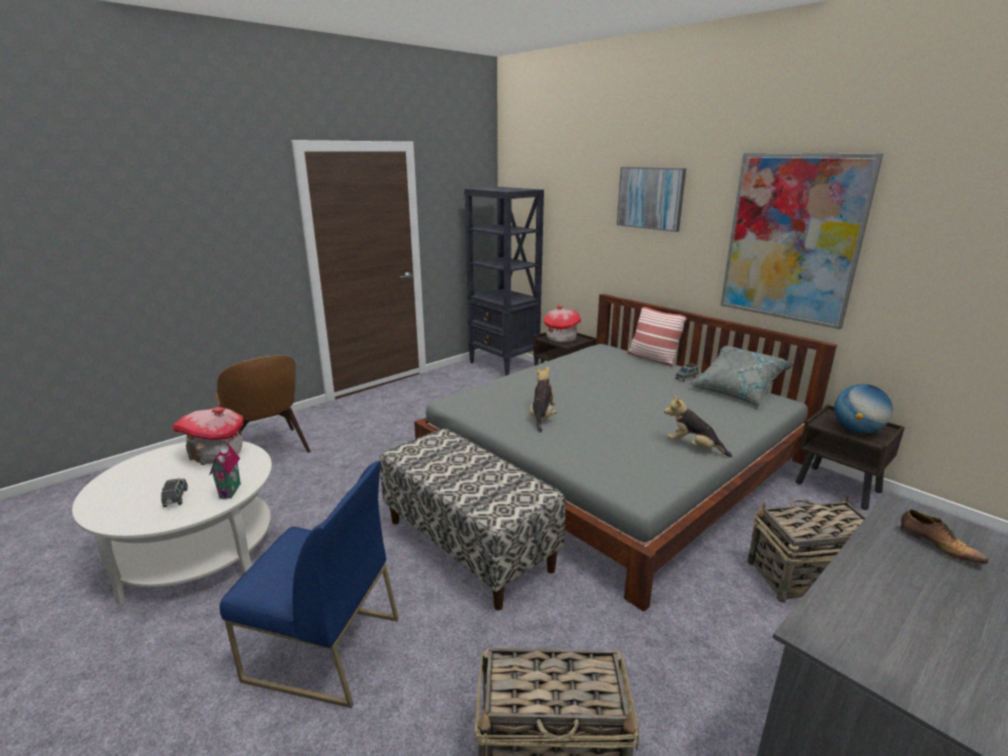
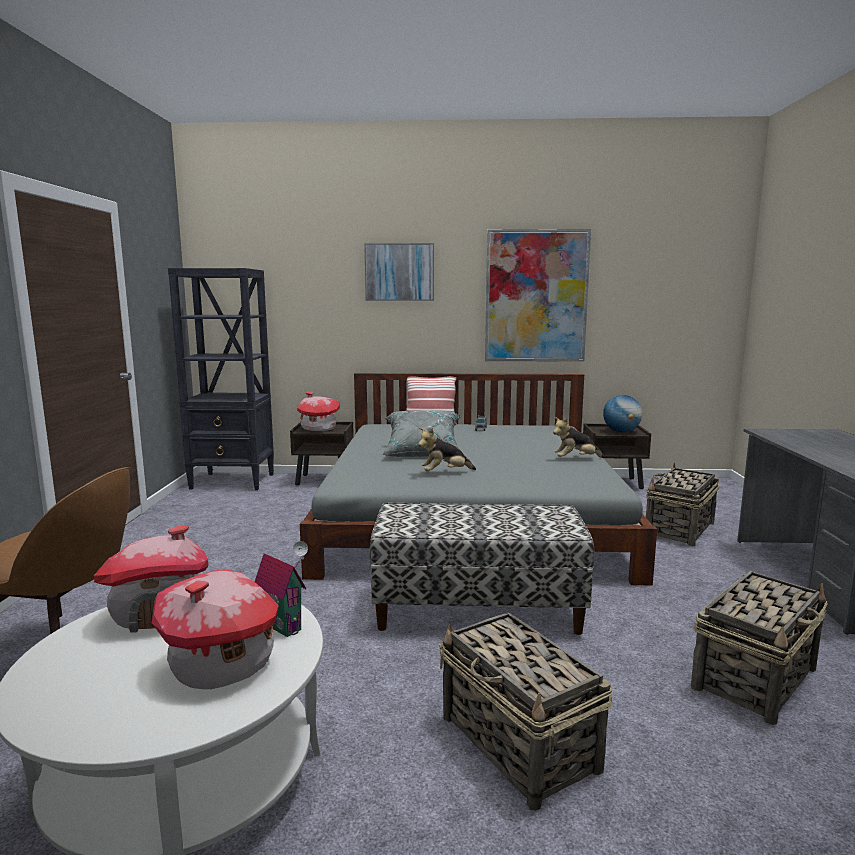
camera: 45 degrees left, 10 degrees down
(176, 498) = (223, 664): grey toy car -> toy house
(322, 649) = (519, 744): blue chair -> basket
(542, 417) = (445, 473): plush toy -> plush toy turned 75 degrees counterclockwise
(736, 390) = (525, 428): grey pillow -> grey pillow (422, 452)
(938, 545) = (807, 438): shoe -> none

